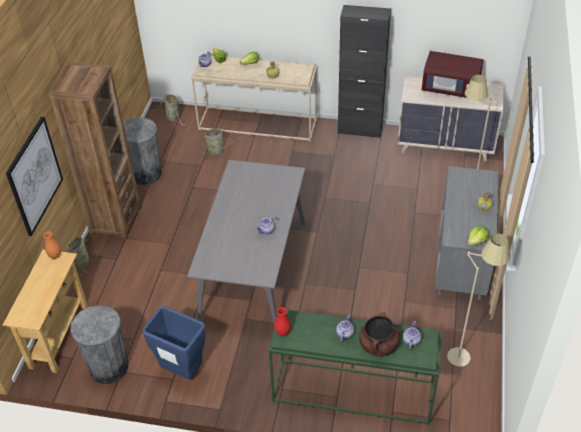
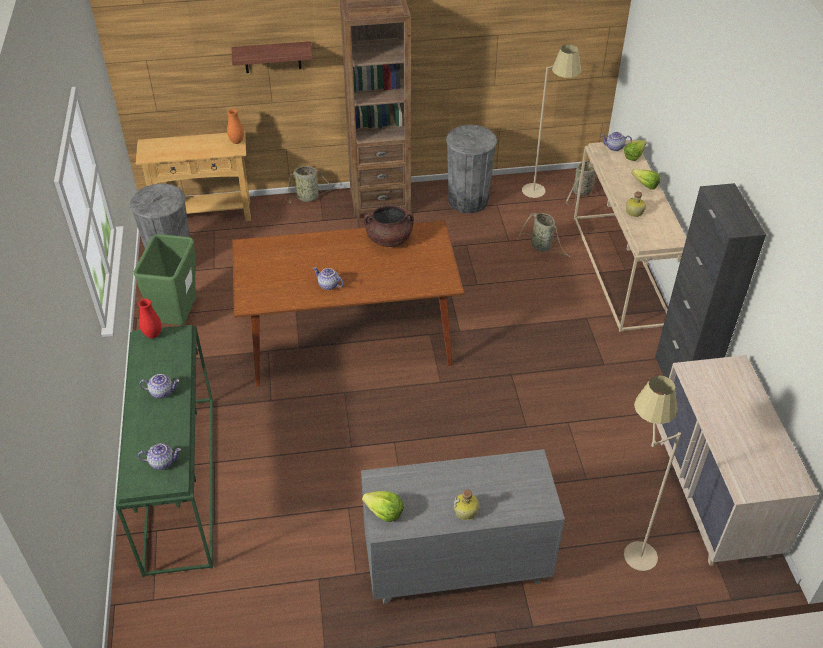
camera: 70 degrees right, 0 degrees up
(34, 176) = (272, 57): picture -> shelf
(181, 371) = (179, 318): blue trash can -> green trash can
(253, 269) = (350, 337): grey dining table -> brown dining table
(378, 345) = (149, 429): brown cooking pot -> brown cooking pot (389, 239)
(450, 89) = (748, 419): red microwave -> none
(466, 351) = (277, 601): beige floor lamp -> beige floor lamp (543, 194)

